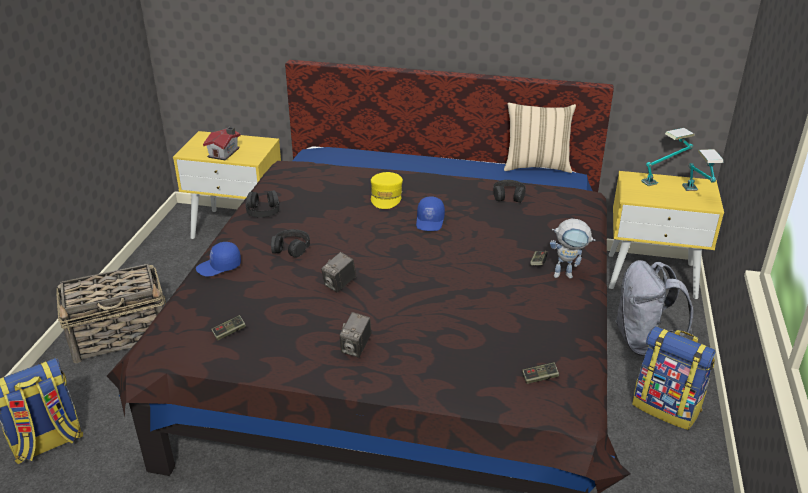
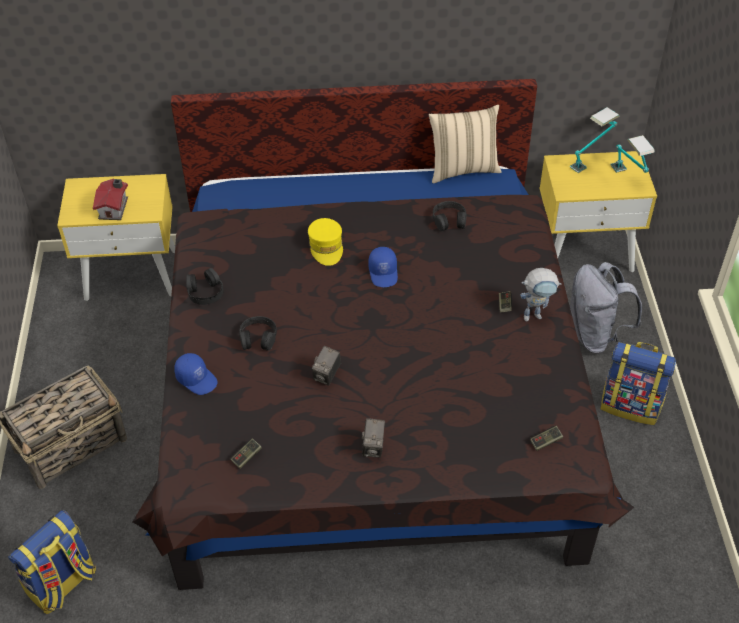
camera: 15 degrees left, 15 degrees up
(219, 267) = (197, 379): blue cap -> blue cap turned 105 degrees counterclockwise

